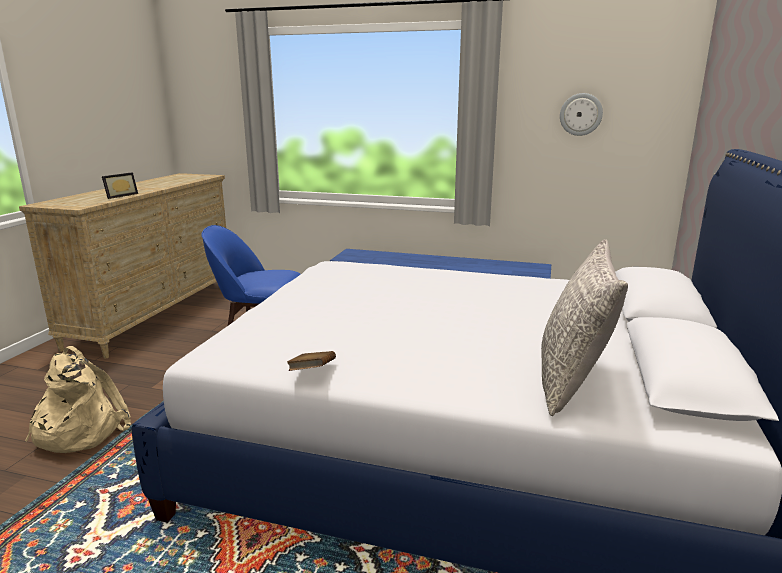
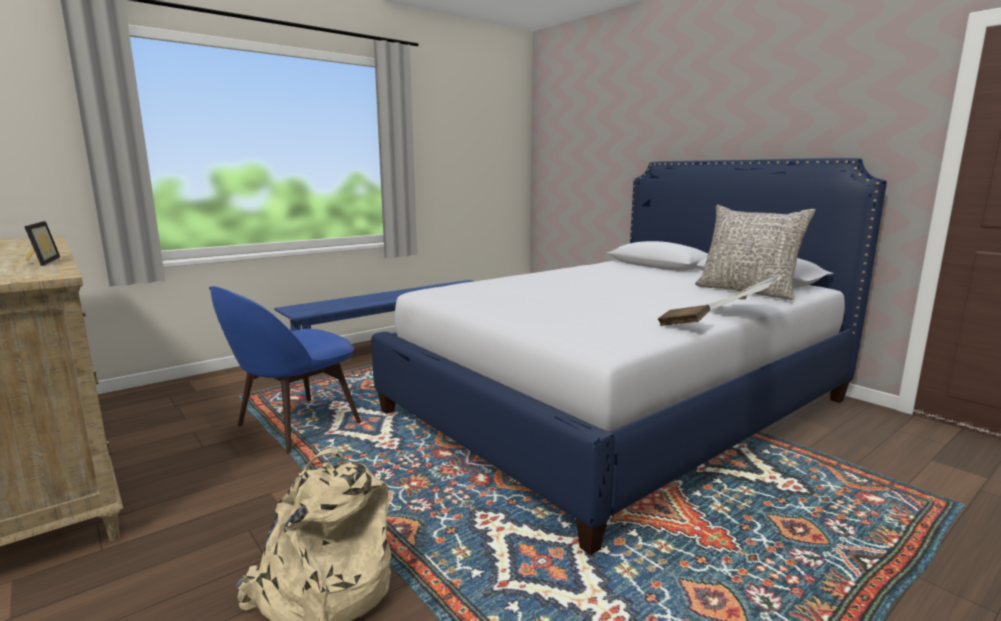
camera: 55 degrees left, 5 degrees down
(424, 390) = (737, 312): none -> newspaper
(581, 114) = (466, 151): wall clock -> none

